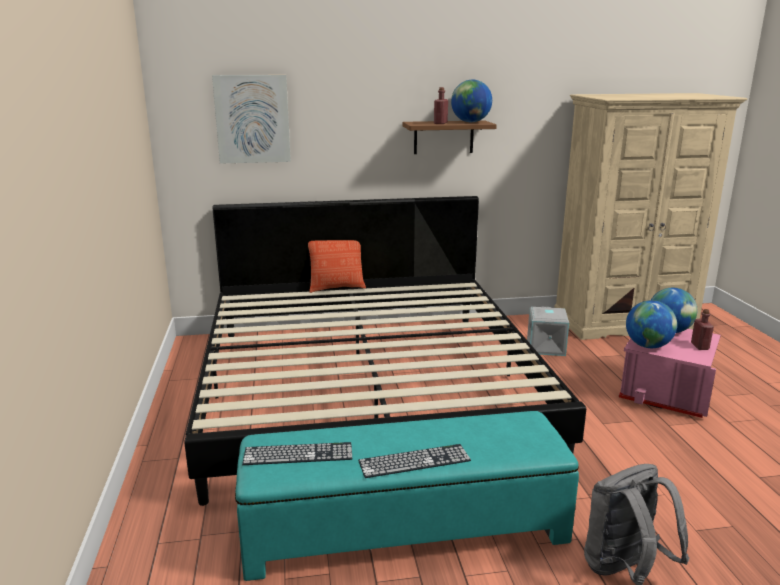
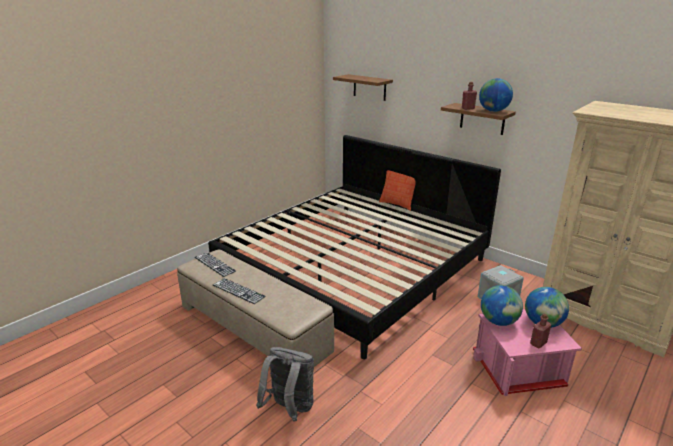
camera: 50 degrees right, 5 degrees up
(252, 119) = (369, 87): picture -> brown shelf
(405, 526) = (254, 328): turquoise bench -> beige bench

